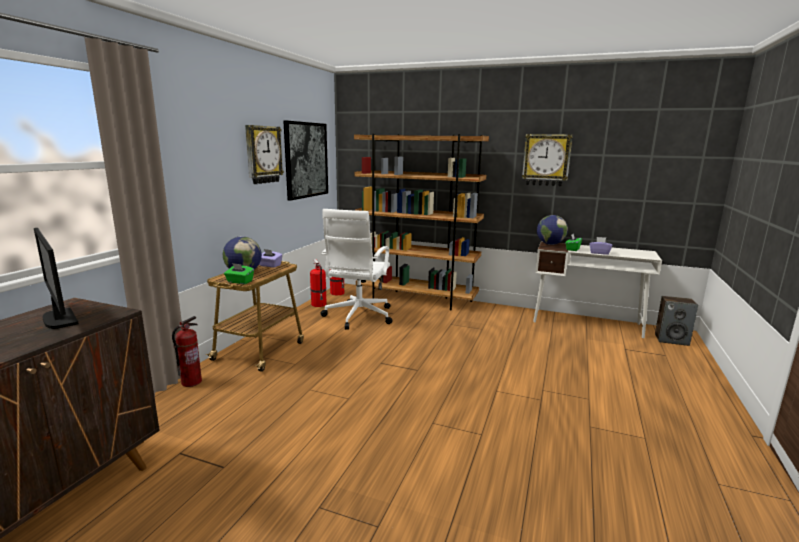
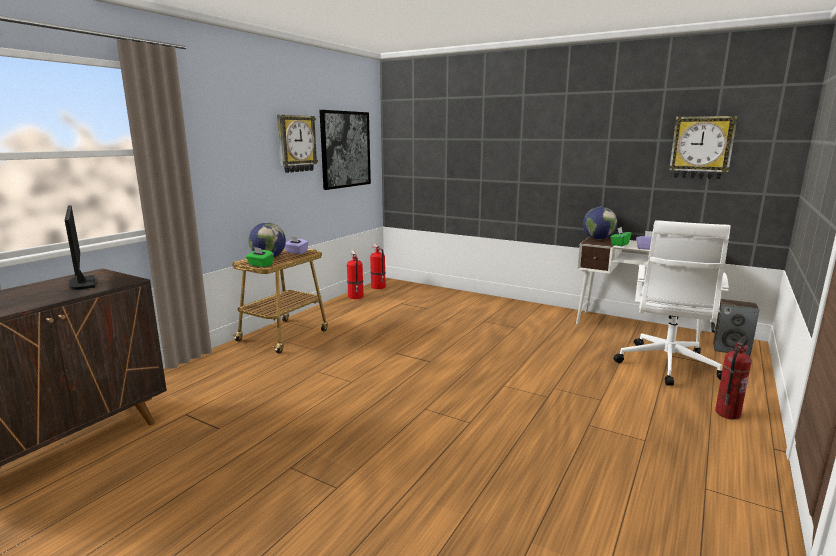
camera: 10 degrees right, 0 degrees up
(191, 382) = (213, 358): fire extinguisher -> fire extinguisher (727, 413)
(358, 317) = (390, 310): white office chair -> white office chair (667, 366)
(416, 299) = (457, 296): brown bookcase -> none
(546, 160) = (595, 146): wall clock -> wall clock (701, 147)

